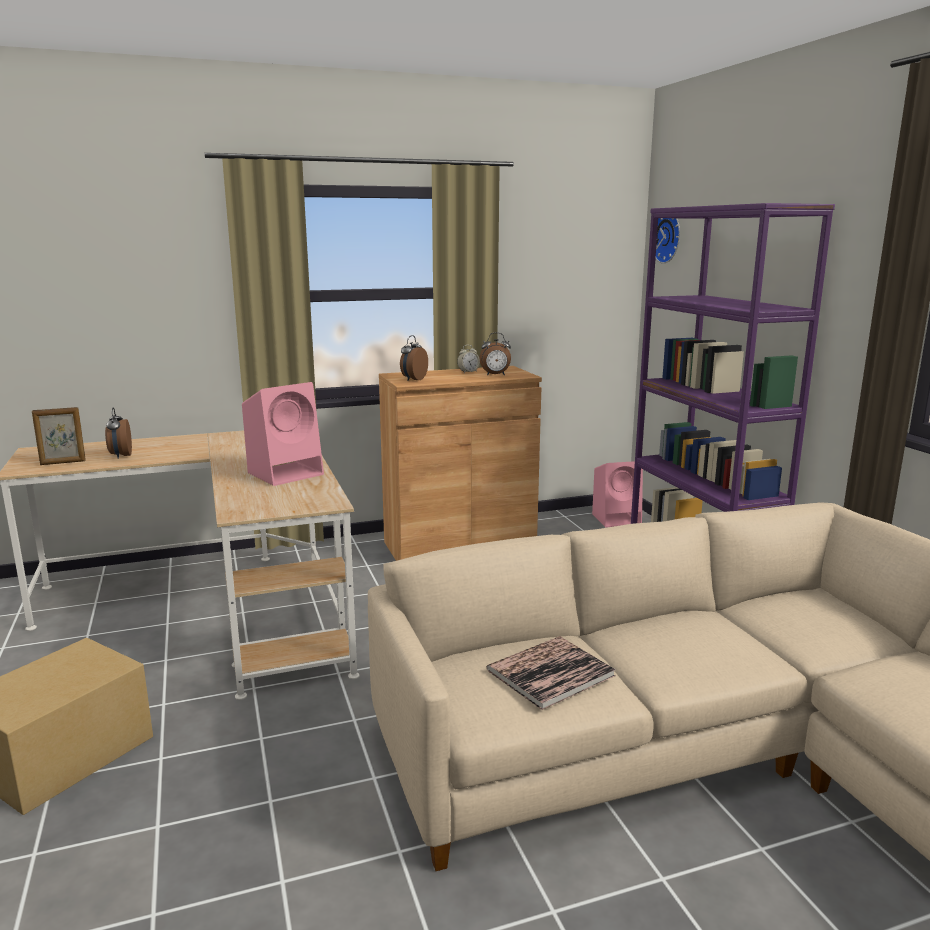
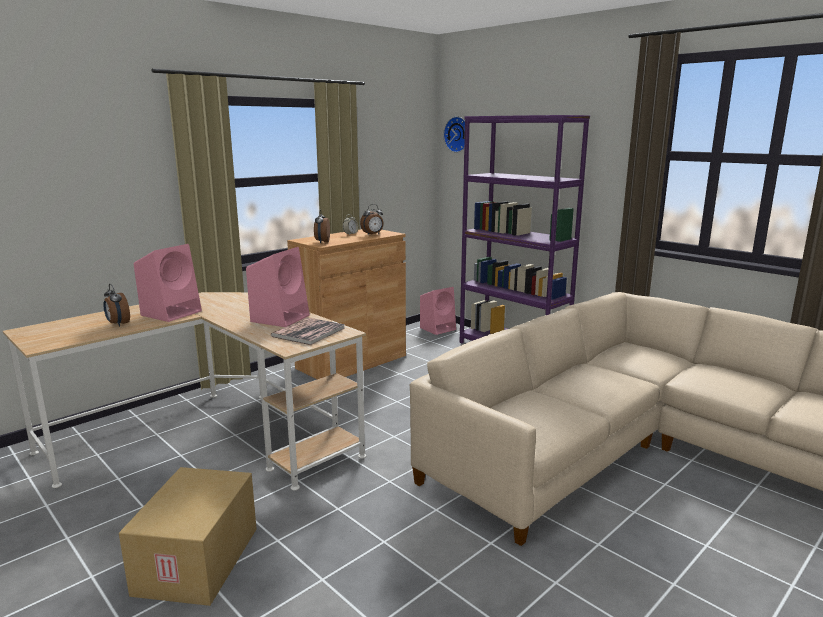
camera: 25 degrees left, 0 degrees up
(63, 462) = (72, 335): picture frame -> none
(189, 450) = (172, 313): none -> pink speaker
(550, 673) = (547, 410): book -> book (308, 332)

